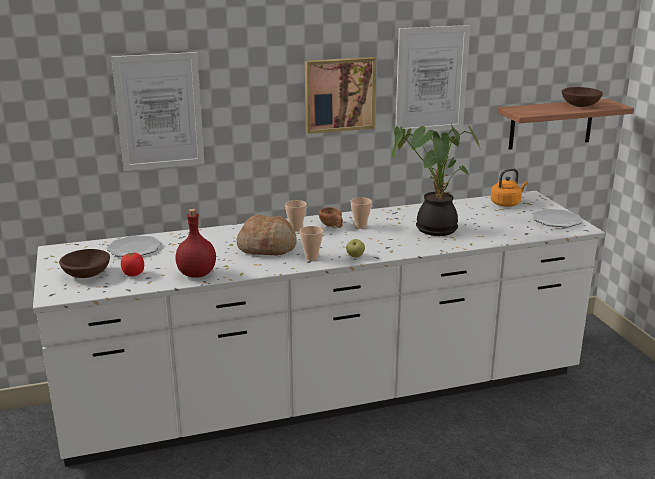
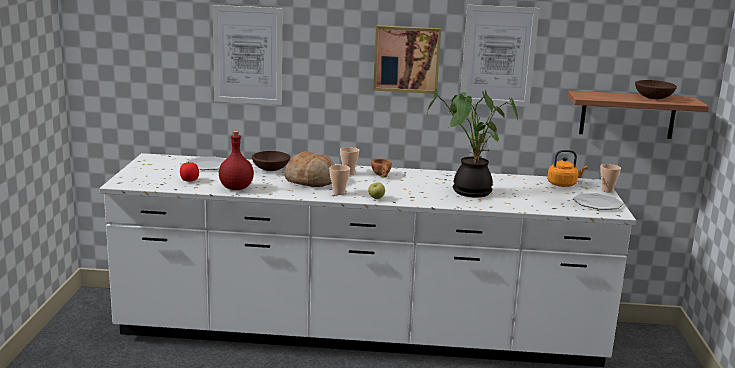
camera: 20 degrees right, 5 degrees down
(87, 274) = (157, 175): brown bowl -> brown bowl (271, 169)
(360, 226) = (406, 179): cup -> cup (607, 190)

